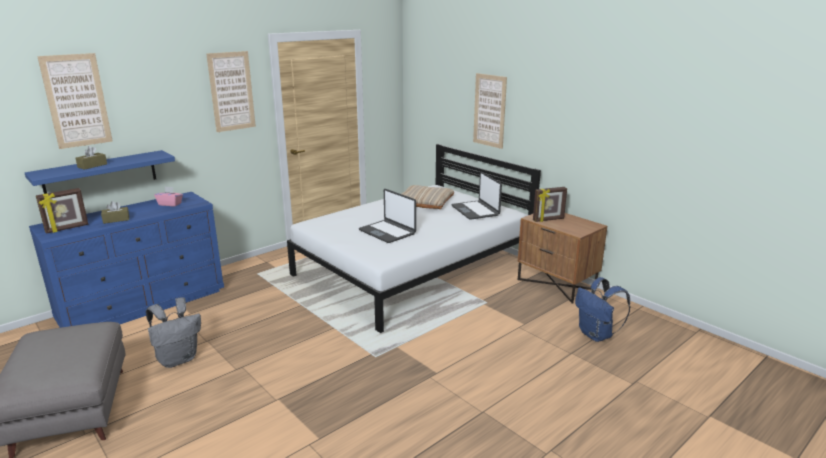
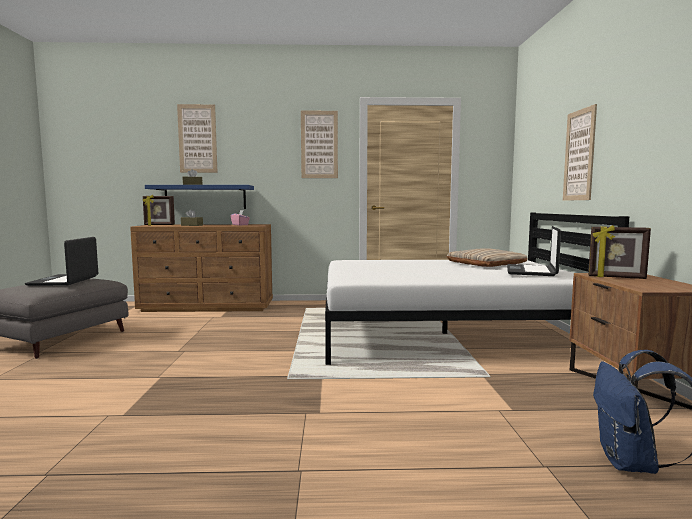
camera: 40 degrees right, 15 degrees down
(144, 304) = (208, 306): blue dresser -> brown dresser
(178, 359) = (162, 335): grey backpack -> none
(387, 232) = (399, 270): laptop -> laptop (65, 281)

